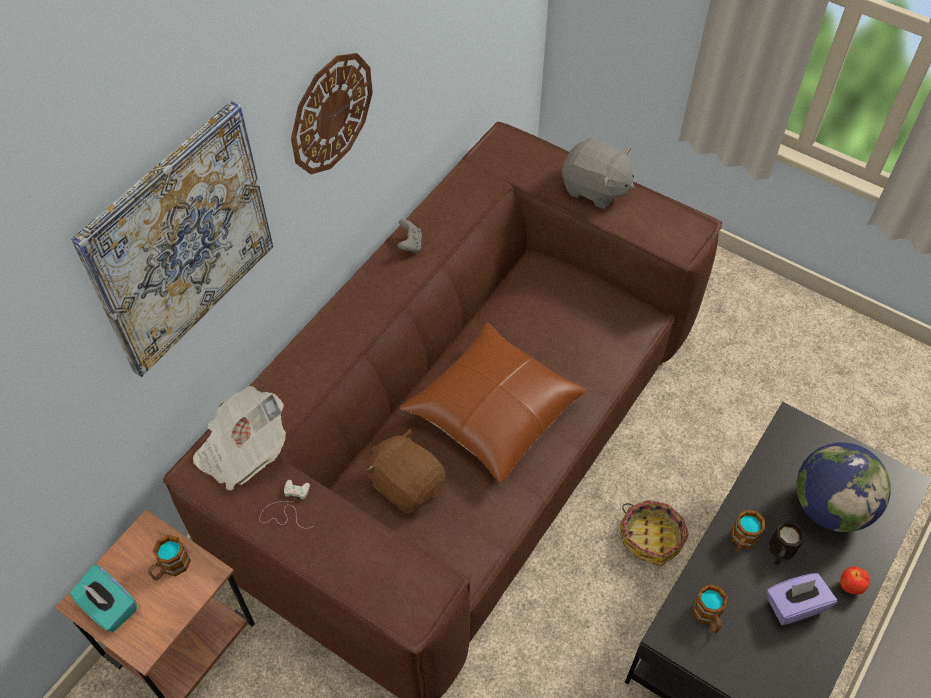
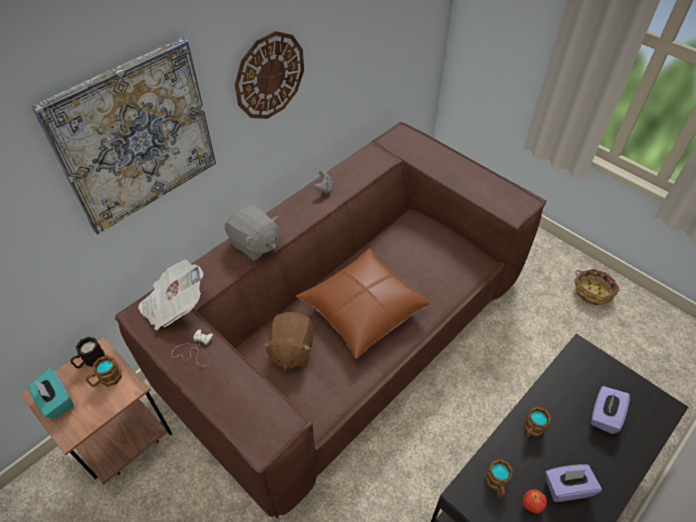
camera: 10 degrees right, 5 degrees down
(407, 484) = (291, 350): brown plush toy -> brown plush toy turned 135 degrees counterclockwise
(595, 189) = (459, 169): grey plush toy -> grey plush toy (255, 244)
(651, 536) = (467, 419): basket -> basket (592, 291)
(780, 552) = (560, 444): black mug -> black mug (90, 361)
(830, 506) = (604, 415): globe -> purple tissue box
(850, 587) = (613, 480): apple -> apple (531, 505)

